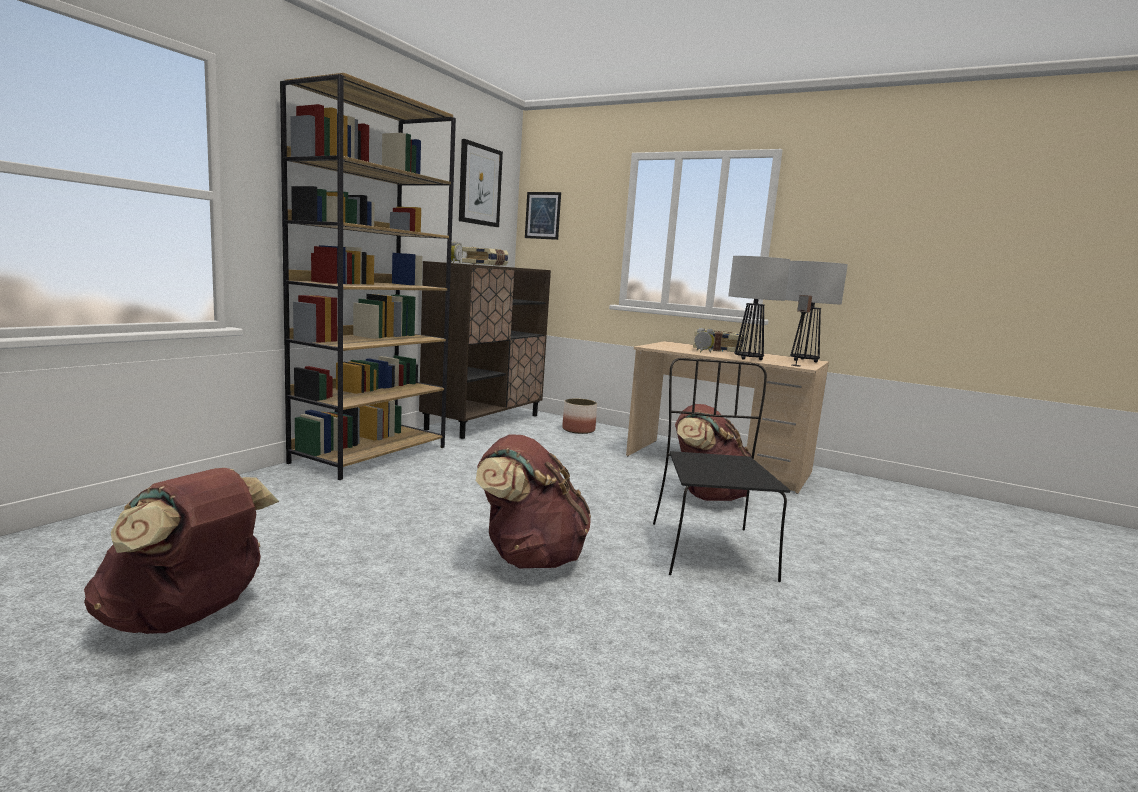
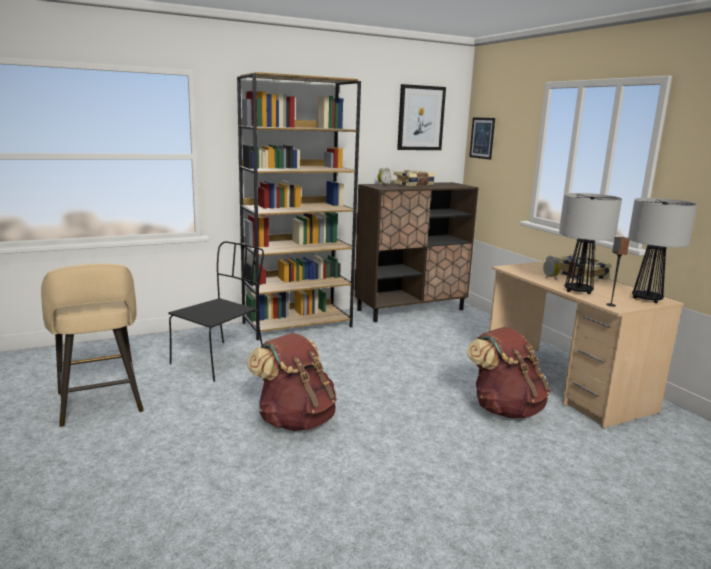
camera: 35 degrees right, 5 degrees up
(186, 618) = (100, 404): brown backpack -> beige stool
(578, 430) = (480, 328): planter -> none
(709, 549) = (431, 451): black chair -> black chair (220, 360)

